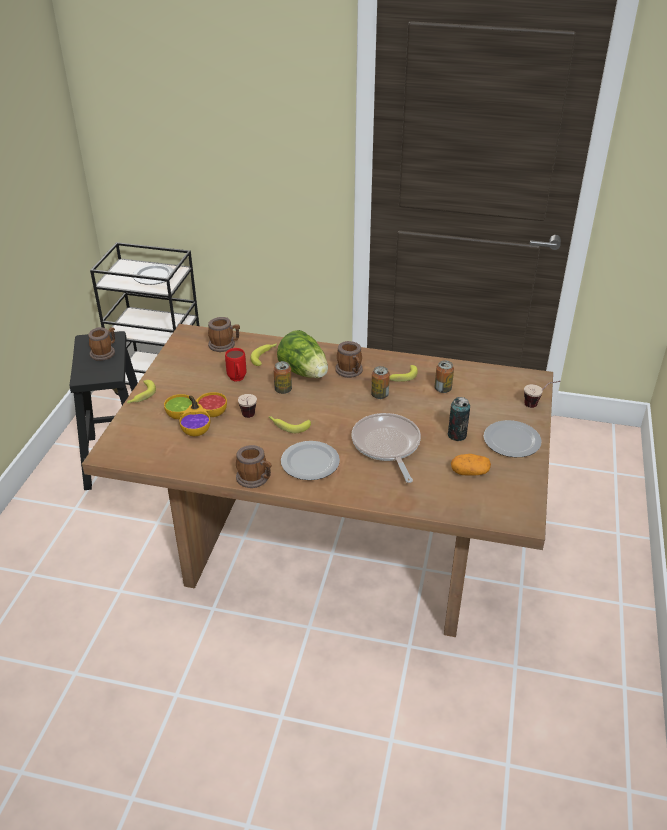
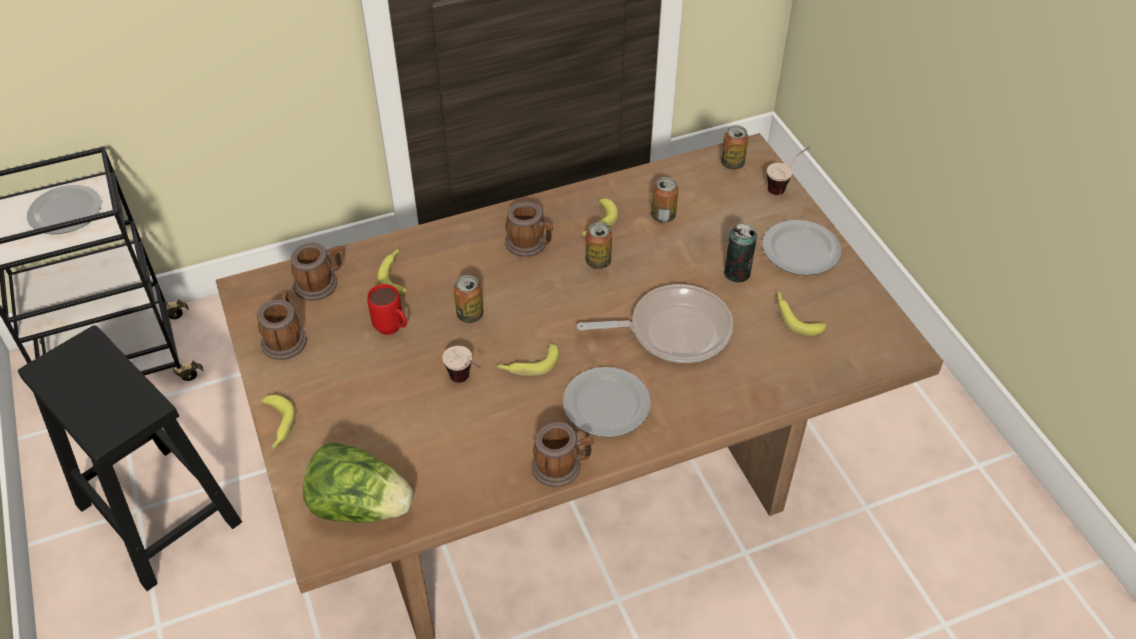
camera: 35 degrees left, 10 degrees up
(105, 352) = (98, 375): mug -> mug (285, 339)
(196, 419) = (397, 421): bowl -> none
(304, 372) = (472, 275): lettuce -> lettuce (360, 505)
(386, 446) = (673, 330): frying pan -> frying pan turned 135 degrees clockwise
(469, 472) = (795, 317): potato -> banana
(516, 380) = (732, 164): none -> can

